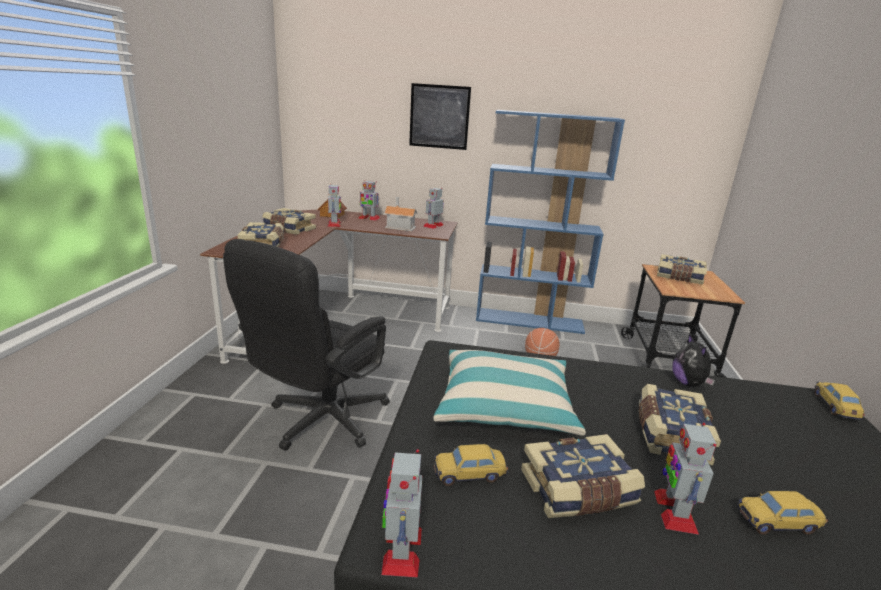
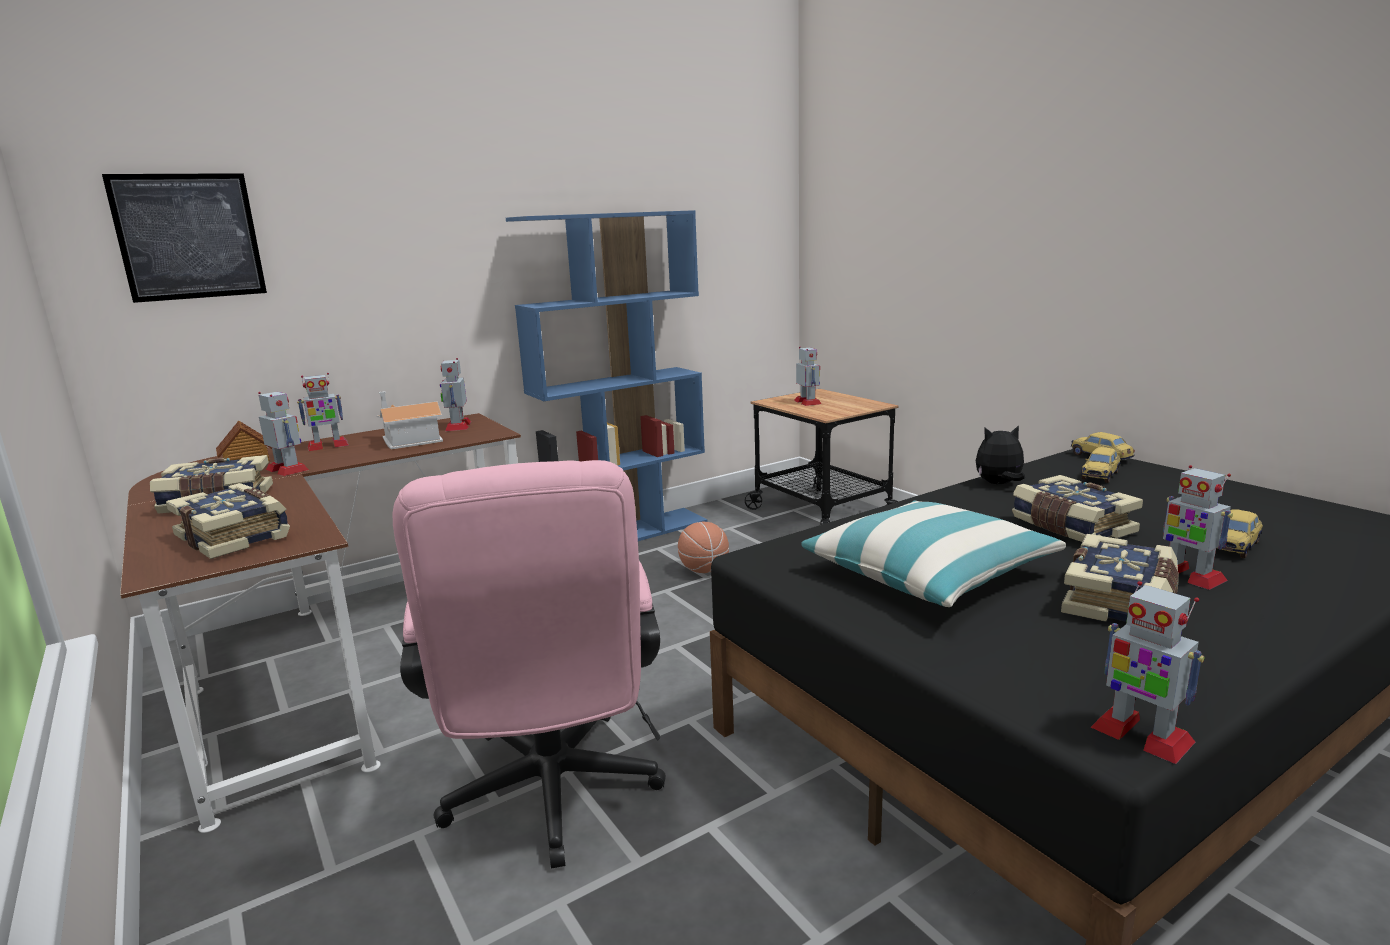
camera: 40 degrees left, 5 degrees down
(319, 422) = (552, 798): black office chair -> pink office chair
(439, 117) = (409, 240): picture -> picture (189, 237)
(469, 474) = (1037, 643): toy car -> toy car (1100, 475)
(679, 277) = (808, 402): book -> toy robot
(688, 383) = (999, 484): plush toy -> plush toy turned 135 degrees clockwise

